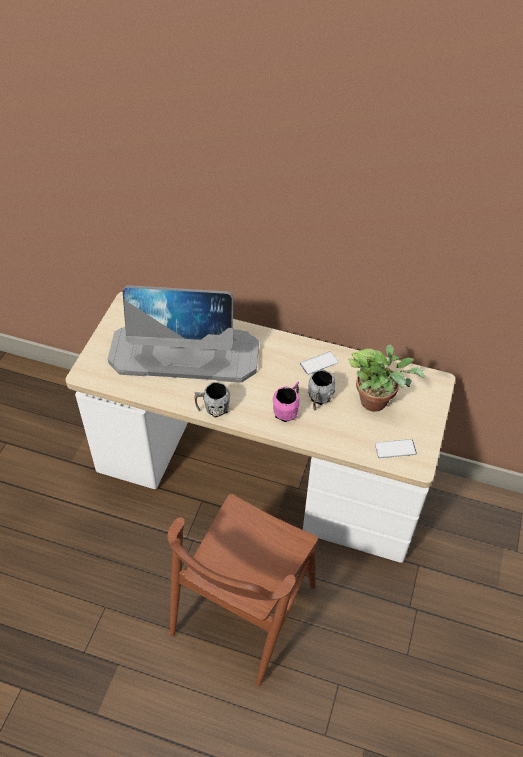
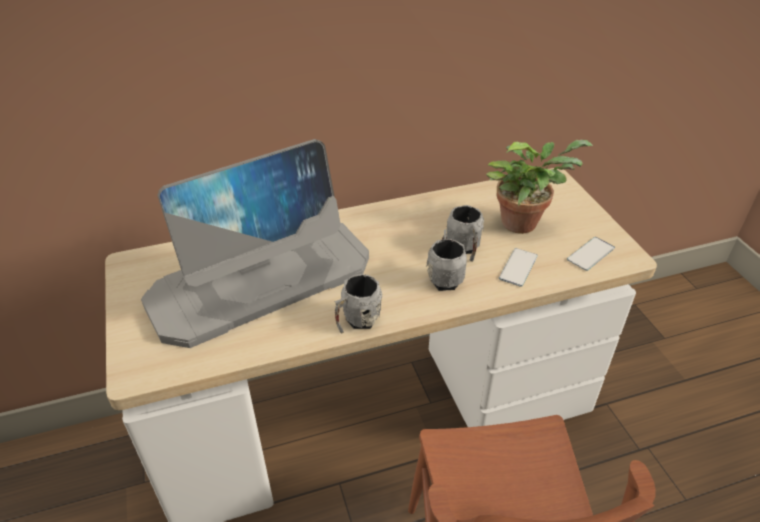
camera: 35 degrees left, 10 degrees down
(287, 410) = (444, 276): pink mug -> grey mug
(319, 363) = (426, 216): phone -> phone (518, 267)

